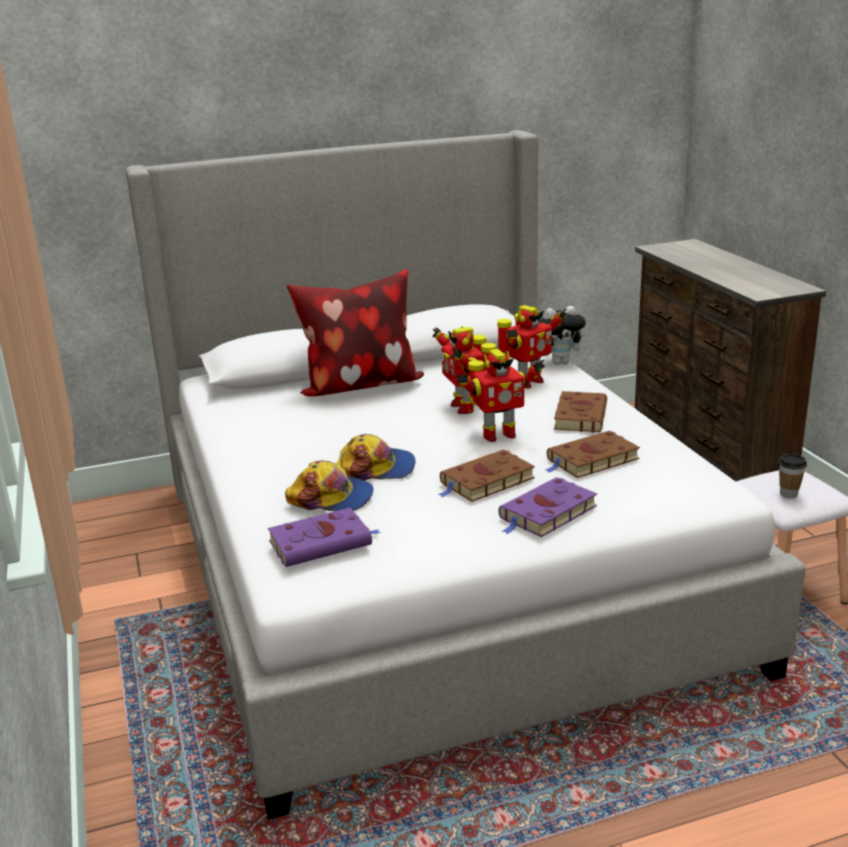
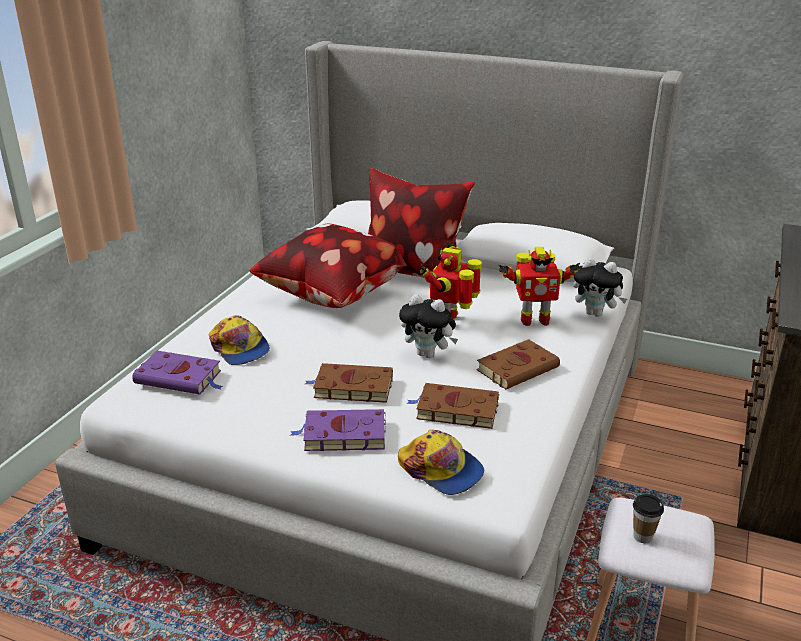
camera: 40 degrees right, 5 degrees up
(330, 431) = (331, 298): none -> pillow
(376, 468) = (303, 340): cap -> cap (441, 469)
(497, 435) = (428, 354): toy robot -> plush toy

